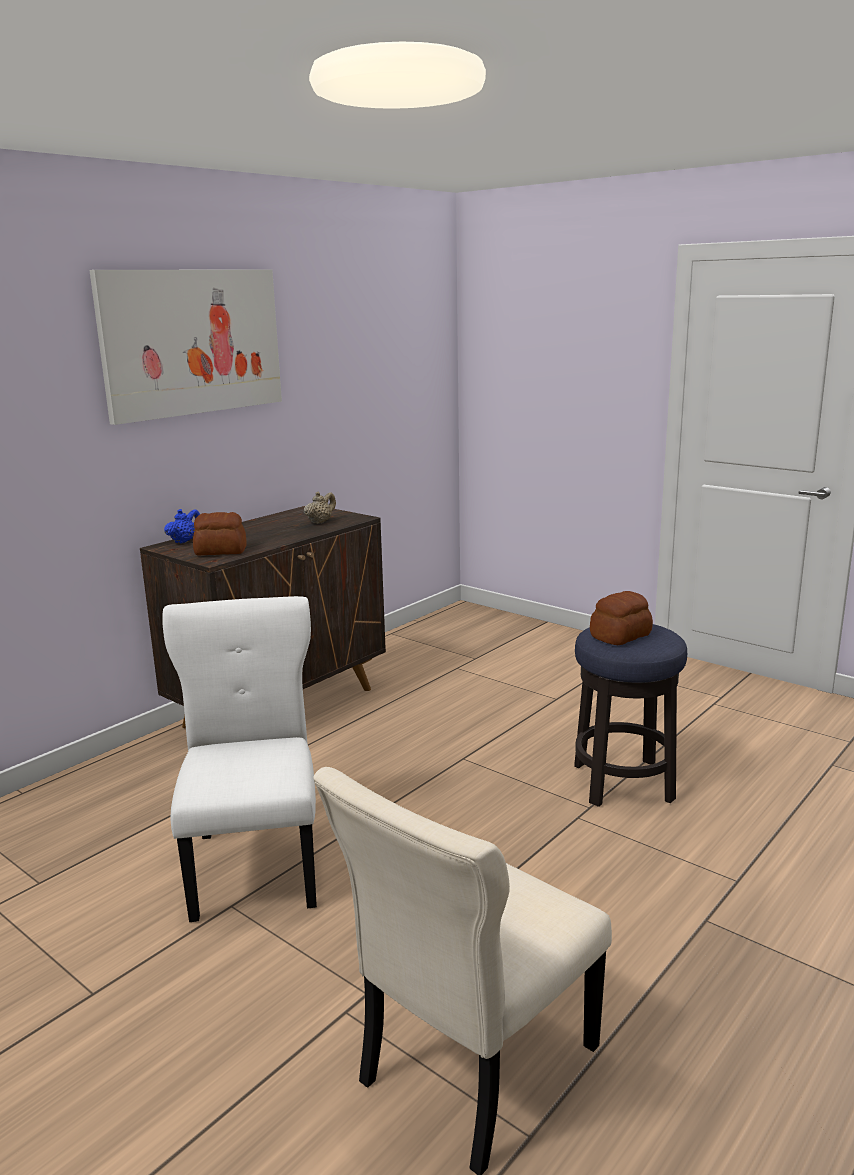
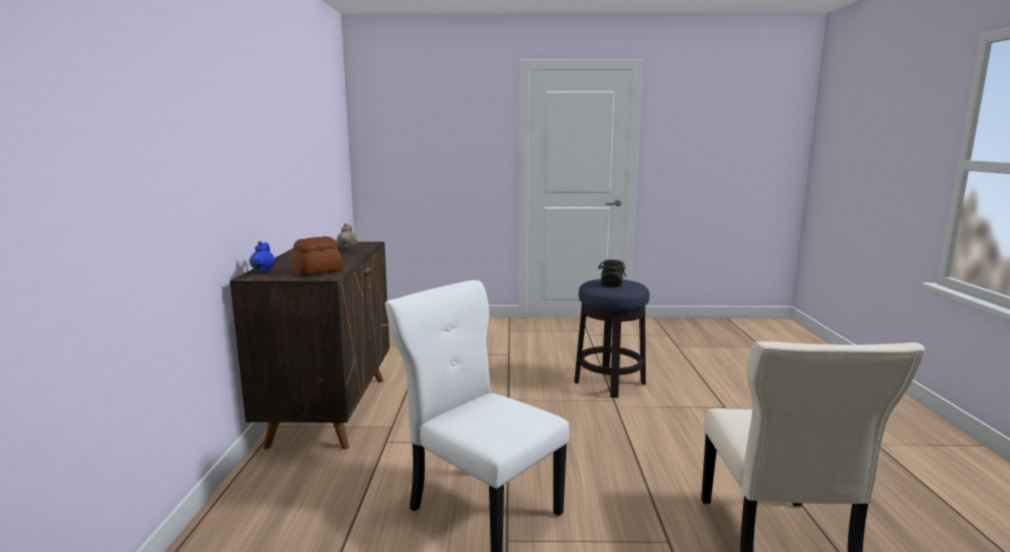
camera: 40 degrees left, 5 degrees down
(192, 342) = (244, 93): picture -> none
(621, 636) = (611, 285): bread -> black jar

